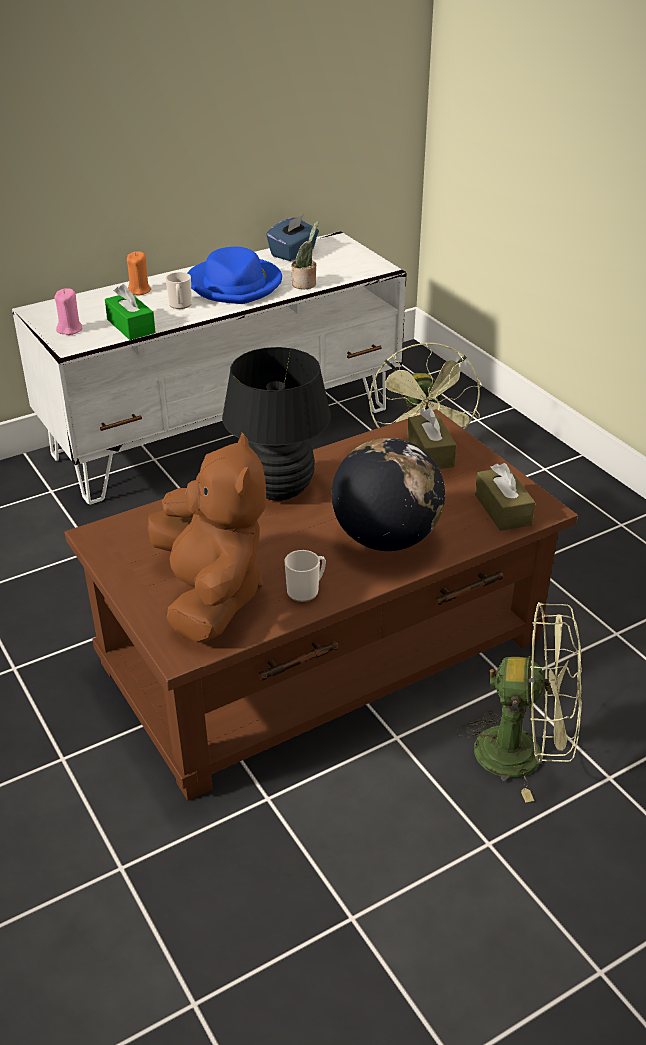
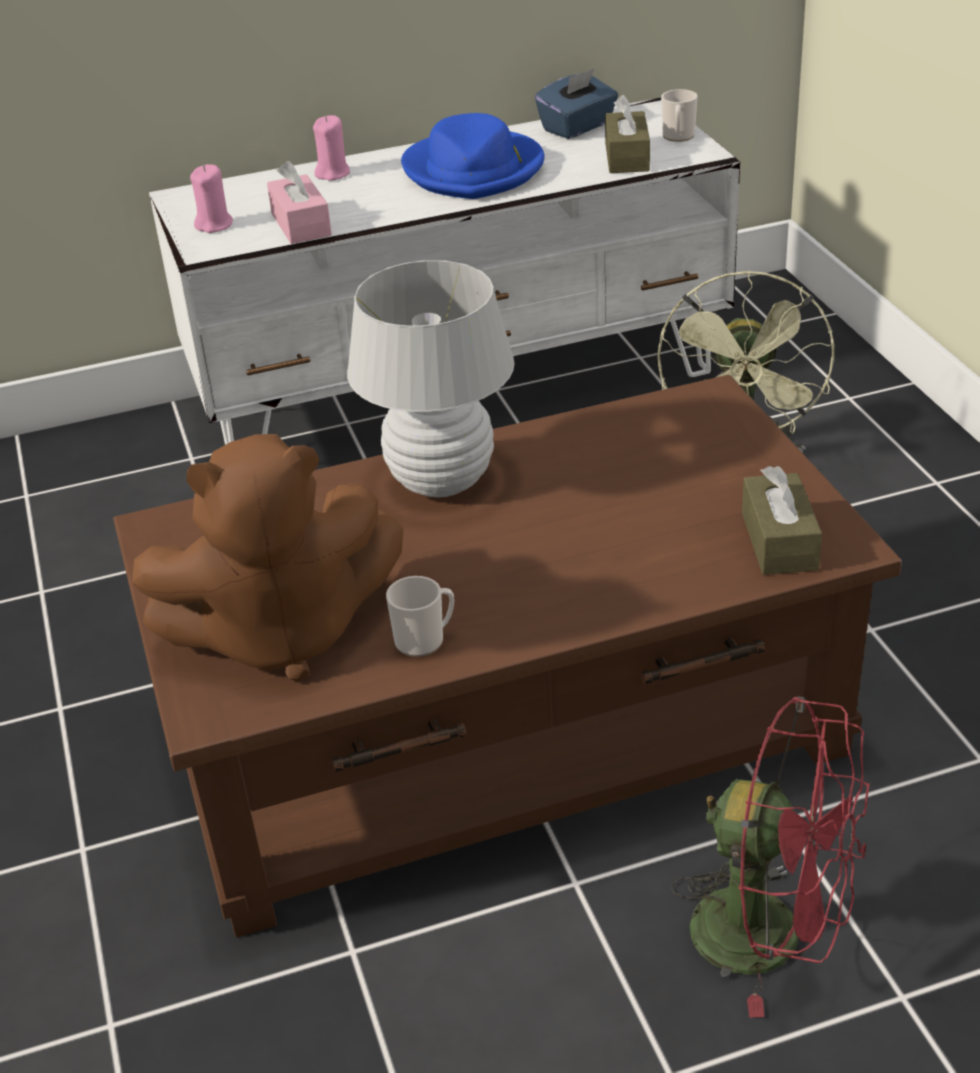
camera: 15 degrees right, 0 degrees up
(131, 326) = (301, 224): green tissue box -> pink tissue box
(139, 290) = (333, 173): orange candle -> pink candle
(180, 305) = (382, 197): mug -> mug (678, 137)
(210, 596) = (281, 633): brown plush toy -> brown plush toy turned 75 degrees clockwise
(278, 490) = (440, 481): black table lamp -> white table lamp
(305, 284) = (578, 174): potted plant -> none
(386, 539) = (576, 571): globe -> none
(430, 453) = (694, 442): brown tissue box -> brown tissue box (627, 157)
(524, 753) = (771, 936): green fan -> red fan

